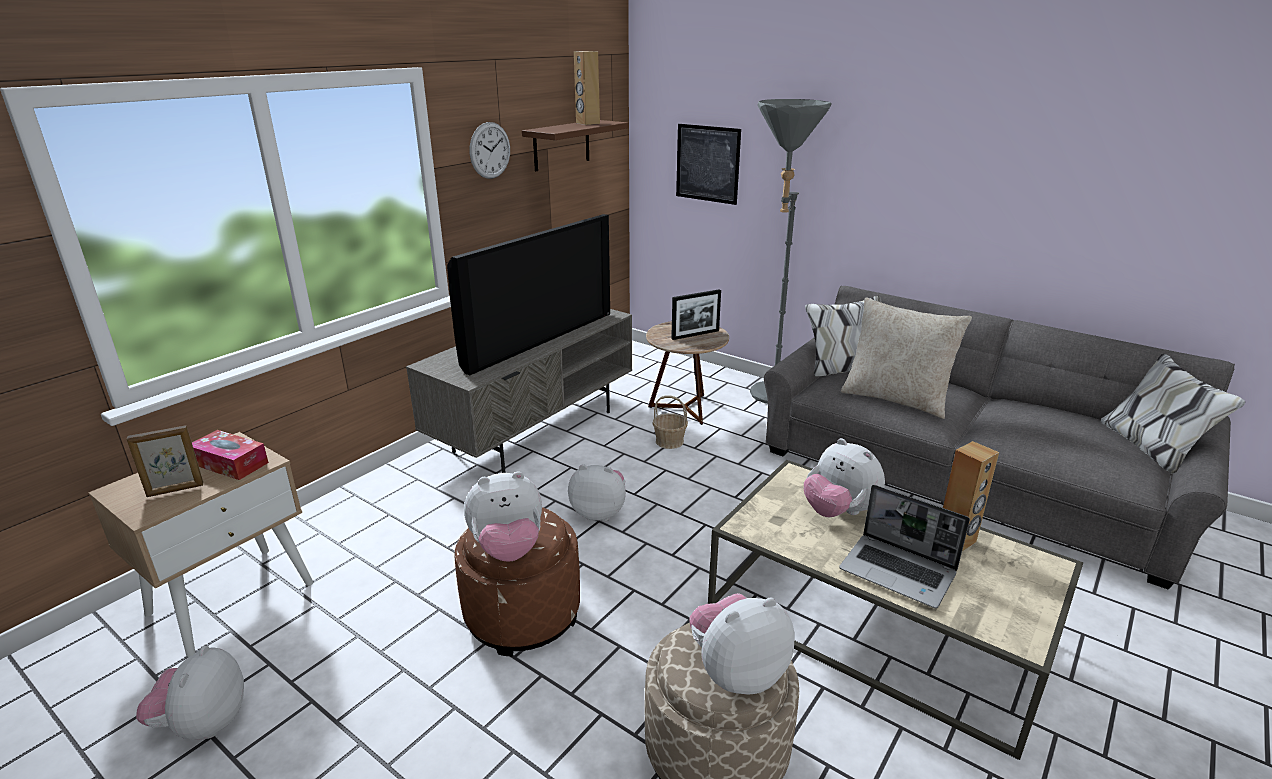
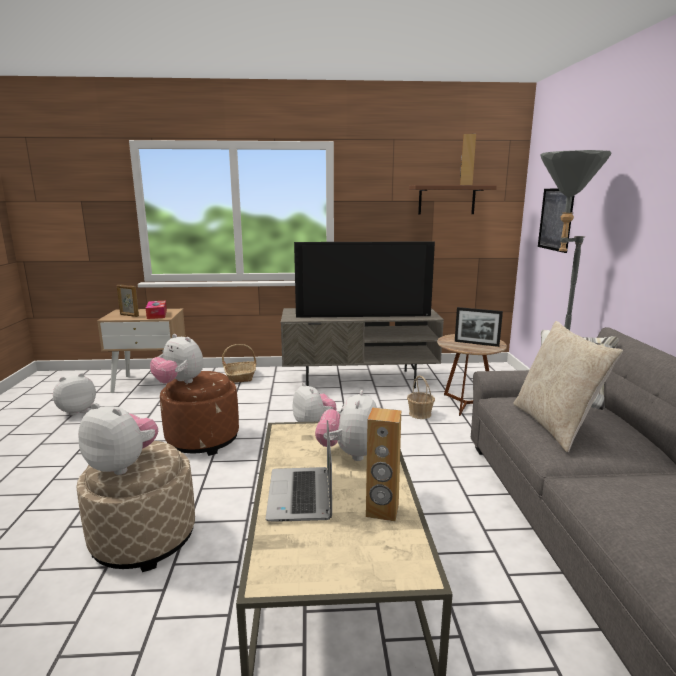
camera: 50 degrees right, 10 degrees down
(369, 504) = (241, 376): none -> basket
(490, 150) = (380, 195): wall clock -> none

